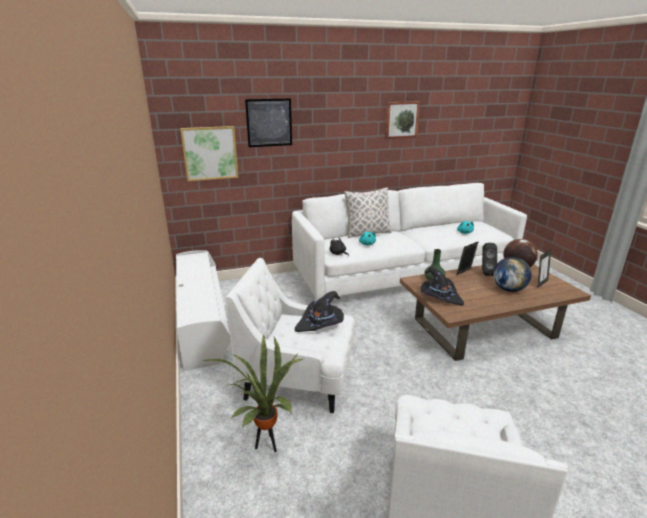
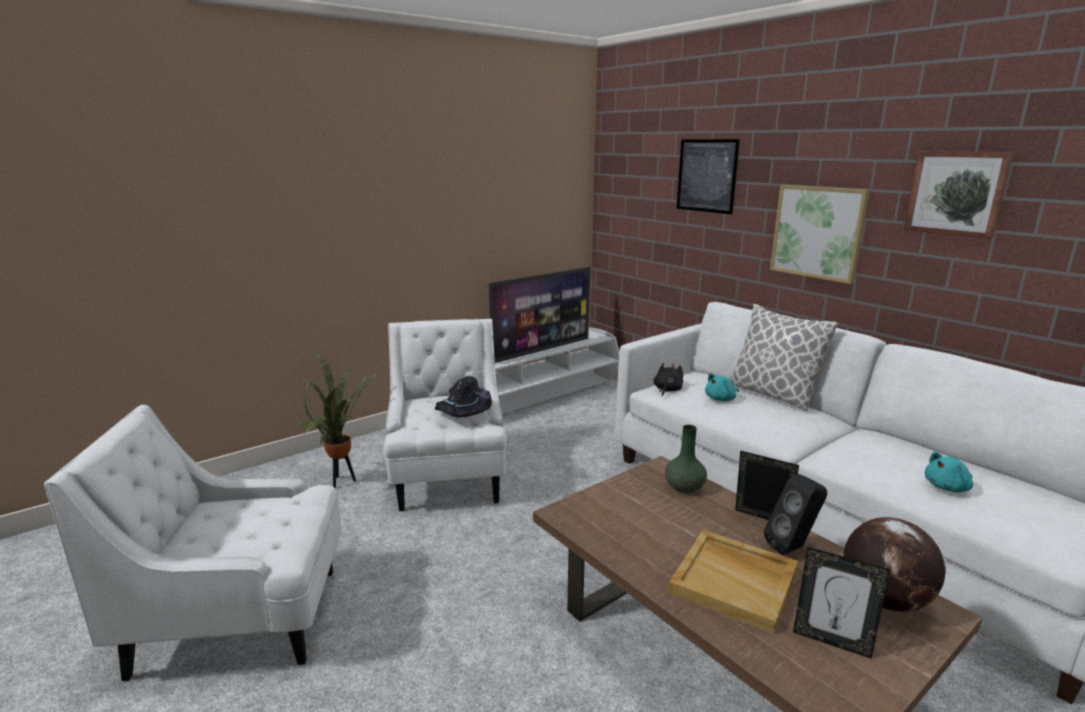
camera: 70 degrees right, 5 degrees down
(200, 280) = (541, 350): none -> television
(210, 153) = (637, 210): picture -> picture (817, 232)
(440, 297) = (620, 497): black hat -> none
(508, 289) = (735, 582): globe -> beige tray

